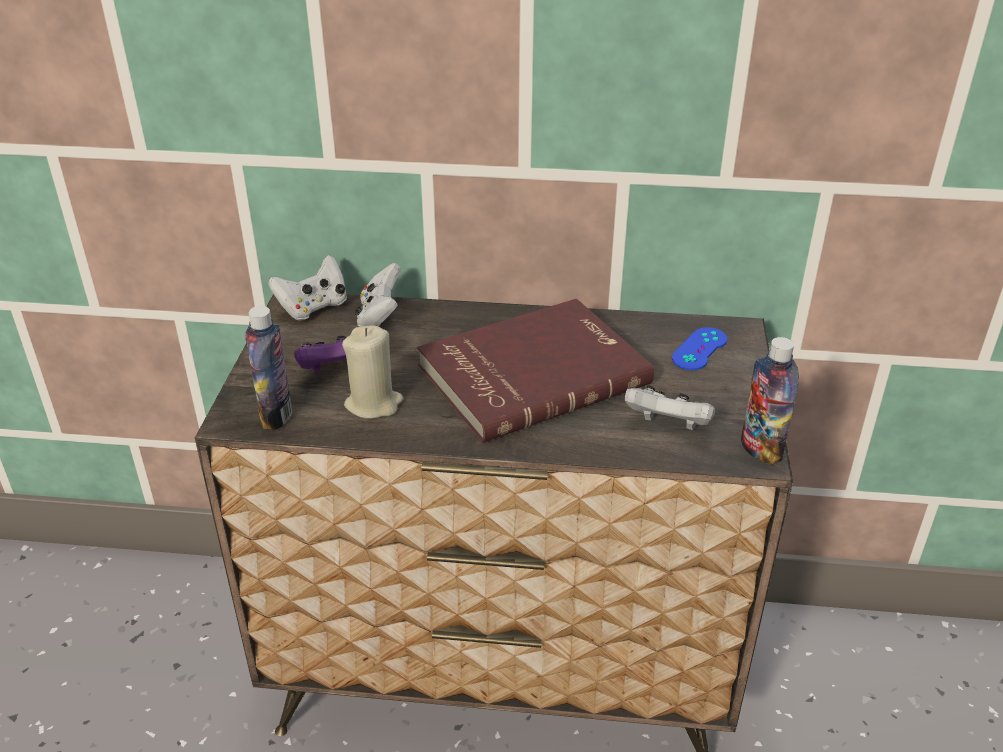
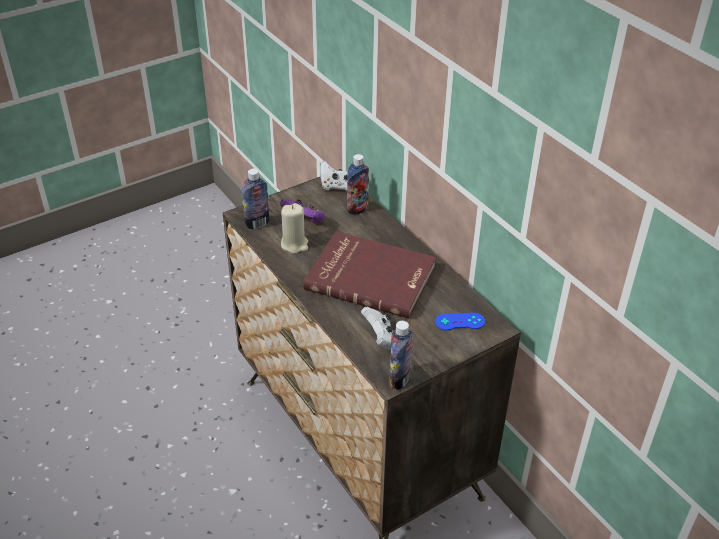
camera: 50 degrees right, 5 degrees up
(380, 316) = (357, 209): white game controller -> bottle

